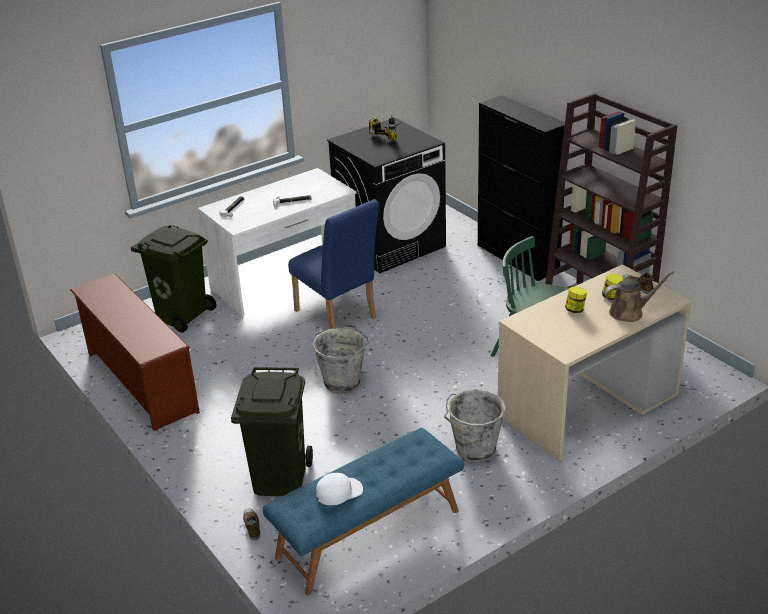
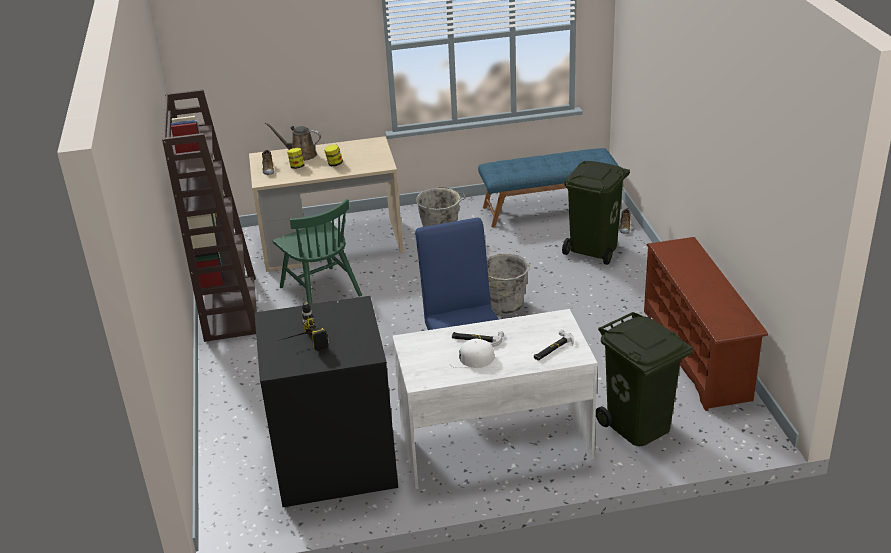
camera: 155 degrees left, 0 degrees up
(339, 491) = (569, 159): white cap -> white cap (471, 359)
(517, 258) = (220, 392): black cabinet -> none

